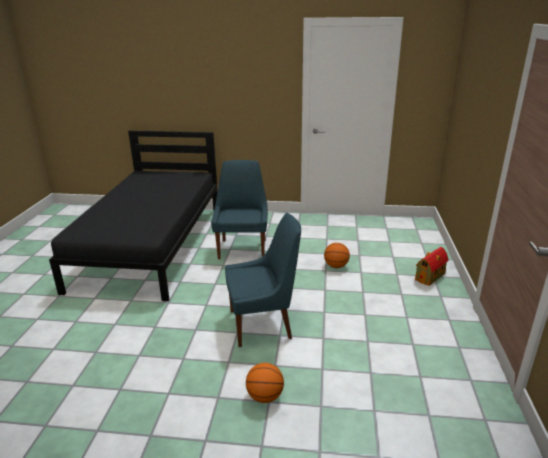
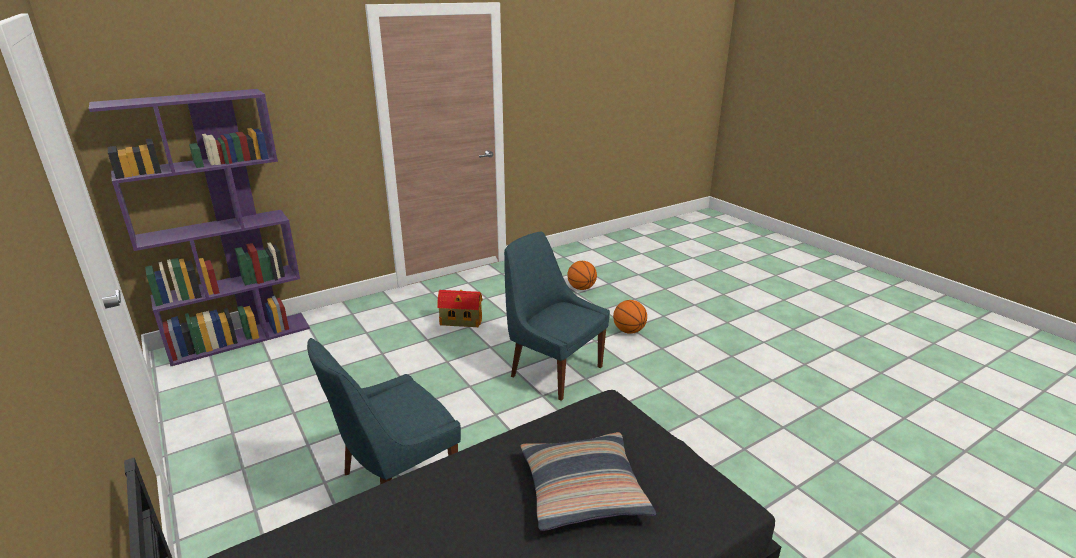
camera: 130 degrees left, 0 degrees up
(129, 215) = (583, 490): none -> pillow
(336, 266) = (381, 374): basketball -> basketball (581, 288)
(427, 238) = (241, 338): none -> purple bookcase
(430, 276) = (355, 315): toy house -> toy house (460, 321)

